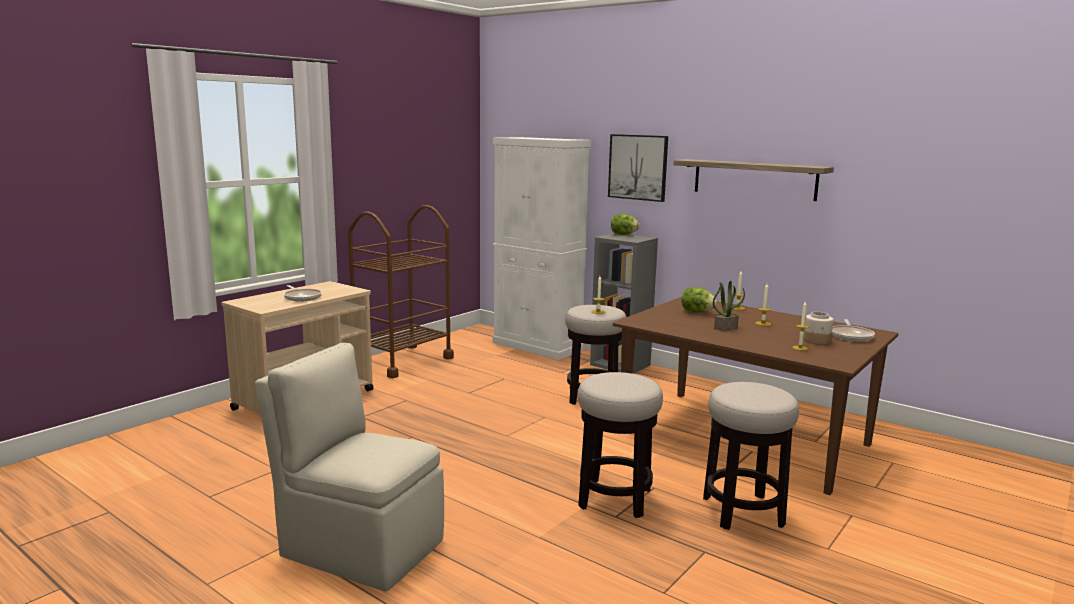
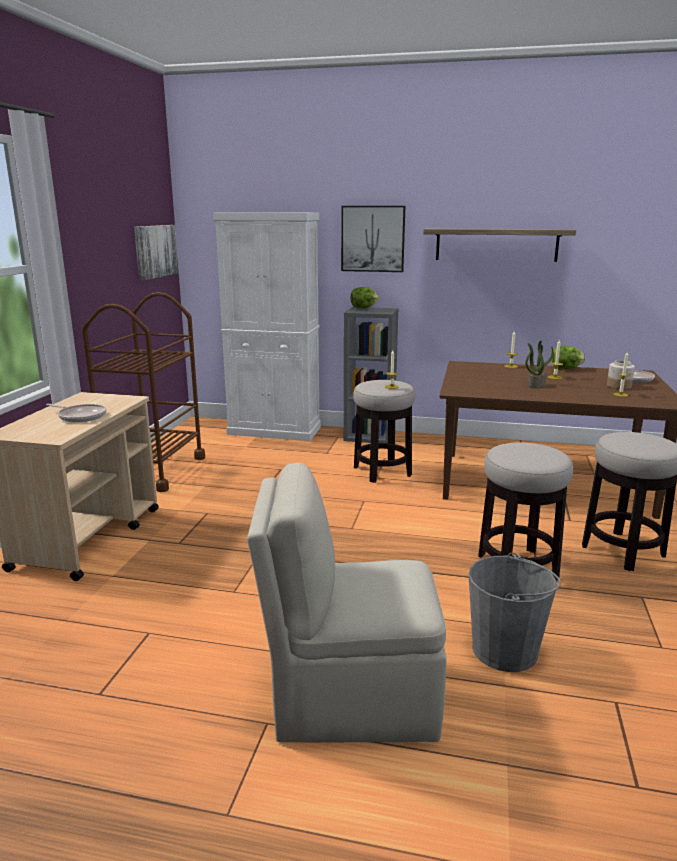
camera: 25 degrees left, 5 degrees up
(450, 169) = (155, 251): none -> picture
(517, 553) = (505, 650): none -> grey bucket
(696, 312) = (488, 374): lettuce -> lettuce (565, 368)

